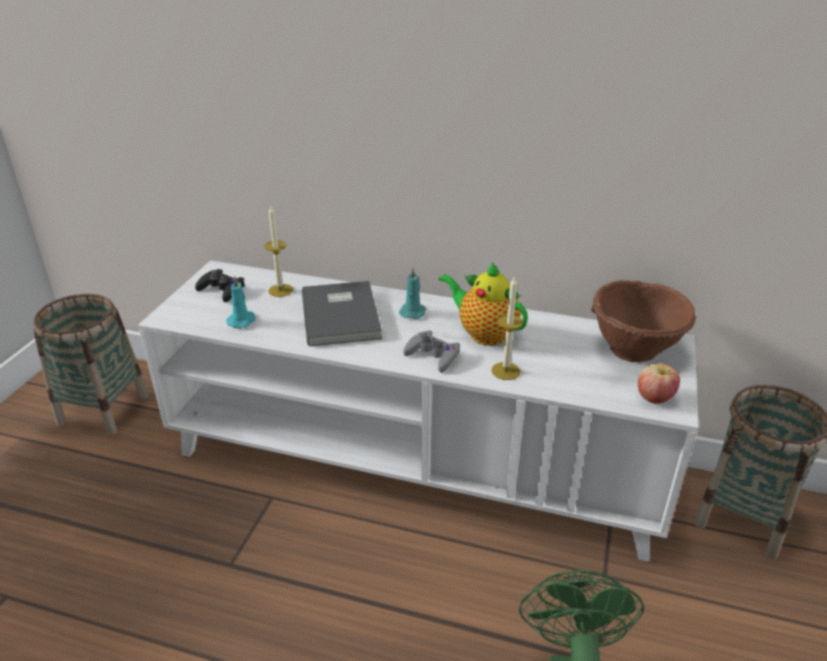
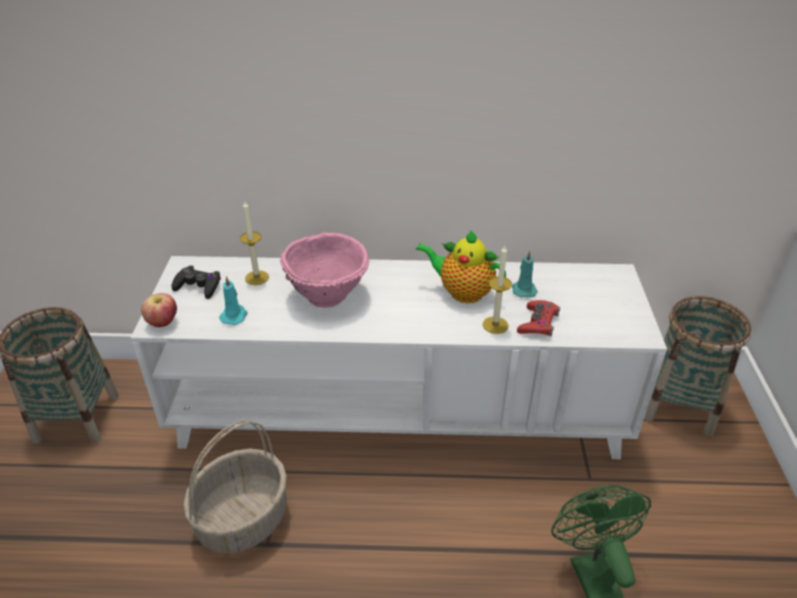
camera: 15 degrees left, 5 degrees up
(217, 534) = (243, 518): none -> basket
(343, 315) = (328, 294): grey book -> pink bowl
(413, 311) = (390, 280): turquoise candle -> turquoise candle (523, 289)
(433, 356) = (427, 321): grey game controller -> none
(555, 376) = (538, 323): none -> red game controller
(635, 349) = (592, 285): brown bowl -> none
(654, 398) = (624, 329): apple -> apple (163, 322)

